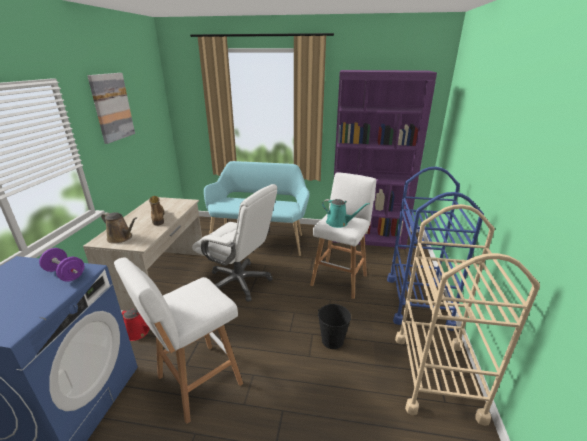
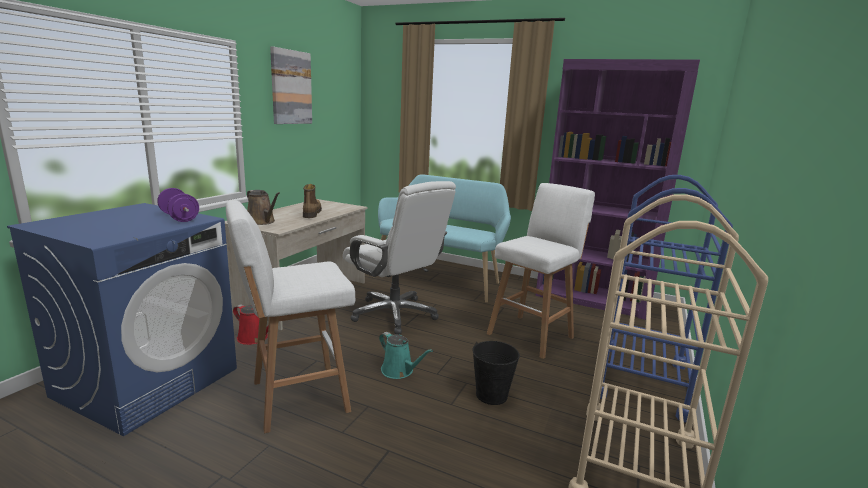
camera: 15 degrees right, 10 degrees down
(339, 223) = (532, 244): turquoise watering can -> turquoise watering can (399, 371)

